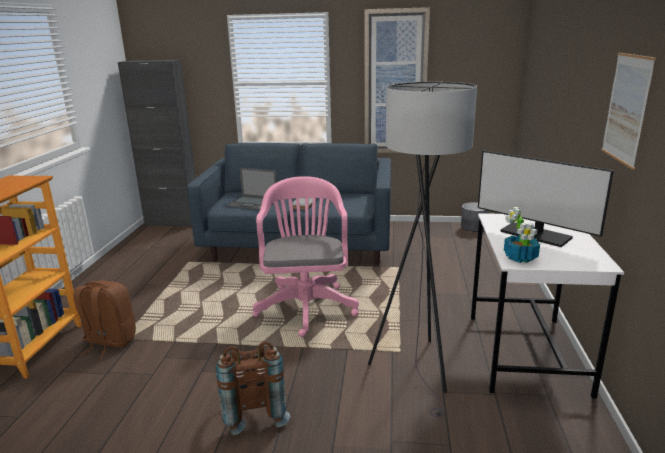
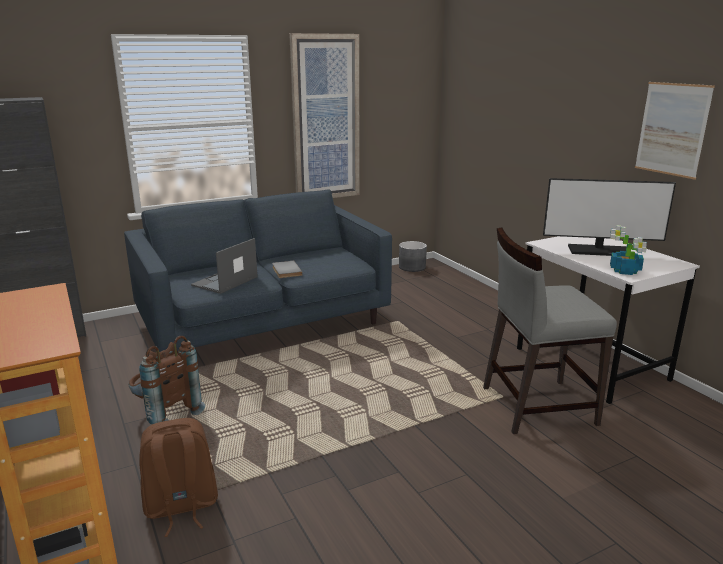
camera: 35 degrees left, 0 degrees up
(253, 203) = (224, 281): laptop -> laptop turned 135 degrees clockwise
(254, 411) = (458, 503): brown backpack -> brown backpack (165, 414)
(306, 305) = (360, 383): pink office chair -> none
(419, 369) = (536, 405): grey floor lamp -> grey chair

